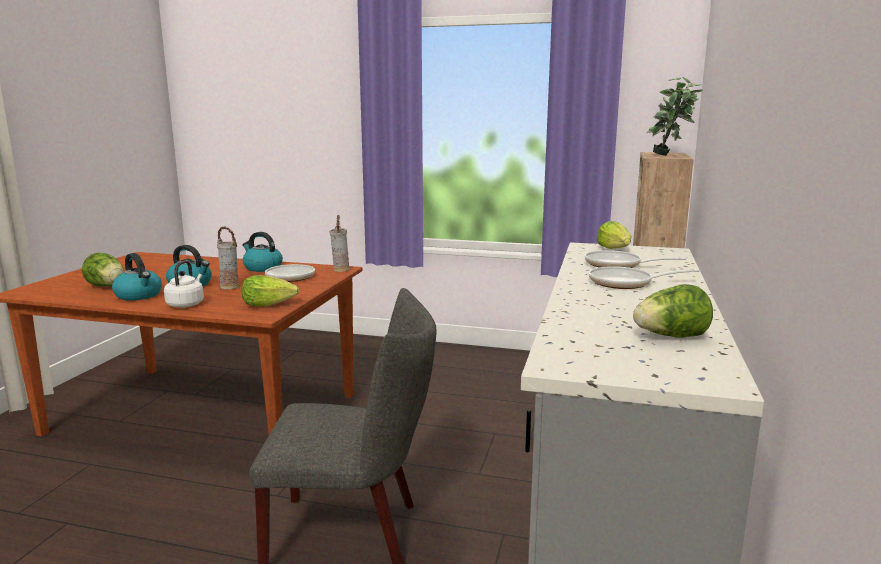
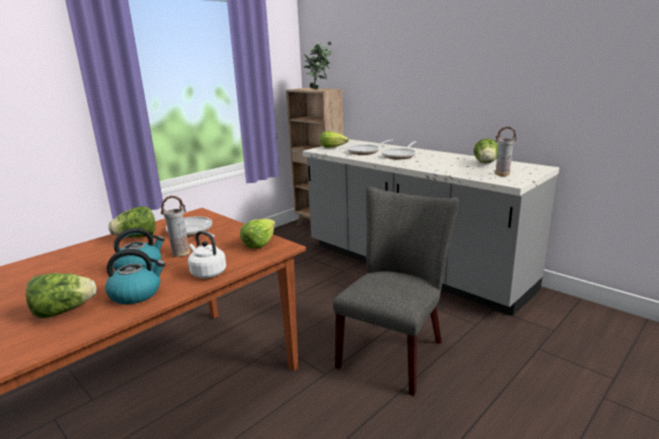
camera: 60 degrees left, 5 degrees up
(262, 268) = (137, 237): kettle -> lettuce
(340, 270) = (200, 214): vase -> vase (502, 174)

